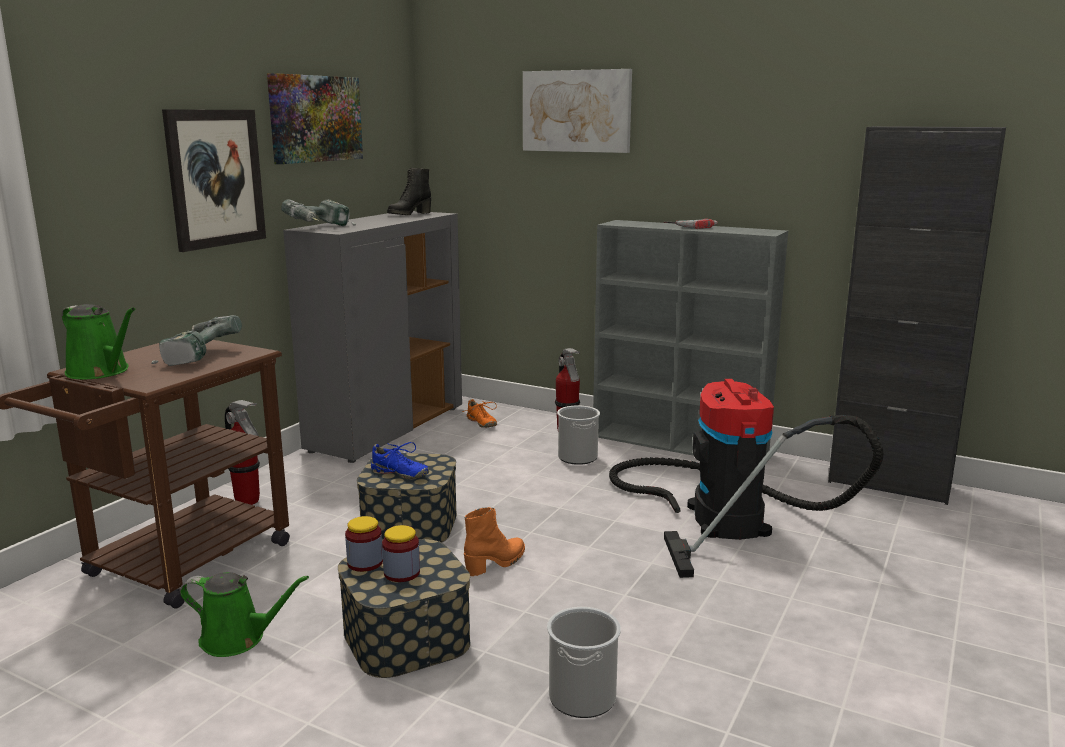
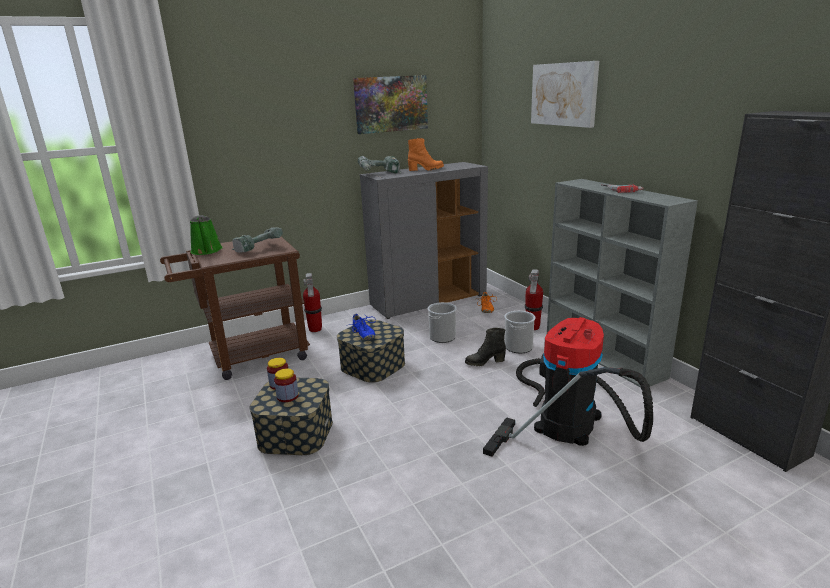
camera: 35 degrees right, 5 degrees up
(215, 178) = (313, 143): picture -> none
(238, 639) = (230, 405): green watering can -> none
(409, 214) = (455, 165): black boot -> black boot (484, 362)
(496, 563) = (388, 405): orange boot -> orange boot (426, 169)
(582, 697) = (334, 507): bucket -> bucket (442, 337)

